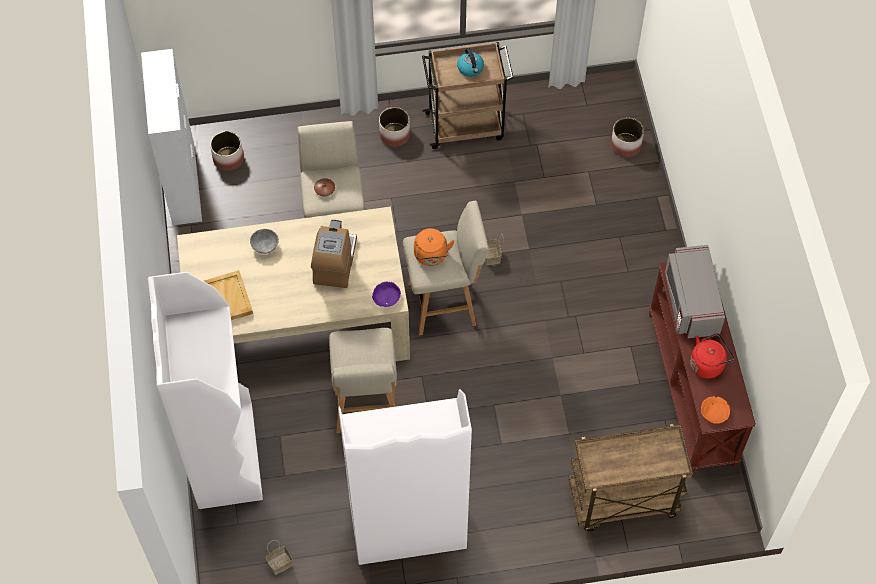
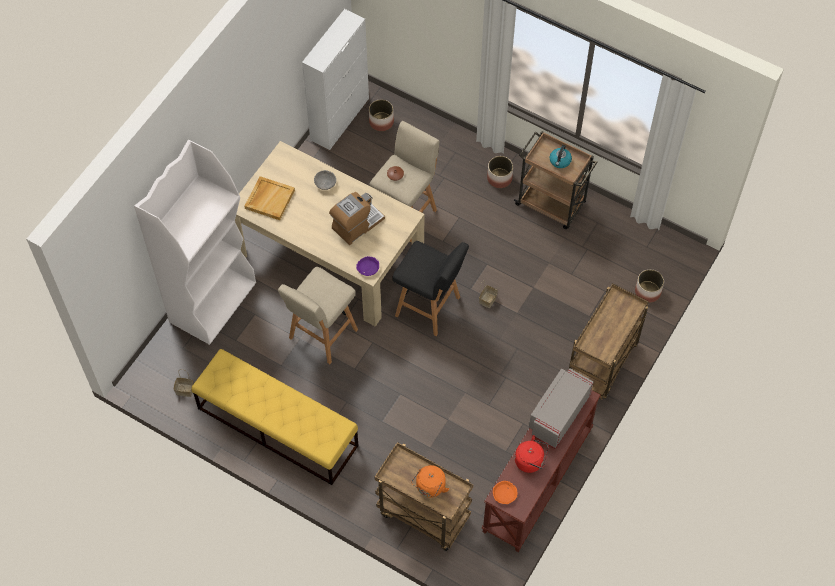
camera: 40 degrees right, 0 degrees up
(407, 527) = (277, 427): white bookcase -> yellow bench
(431, 256) = (420, 263): orange kettle -> orange kettle (430, 487)
(444, 303) = (430, 308): beige stool -> black stool
(648, 240) = (602, 364): none -> brown cart

